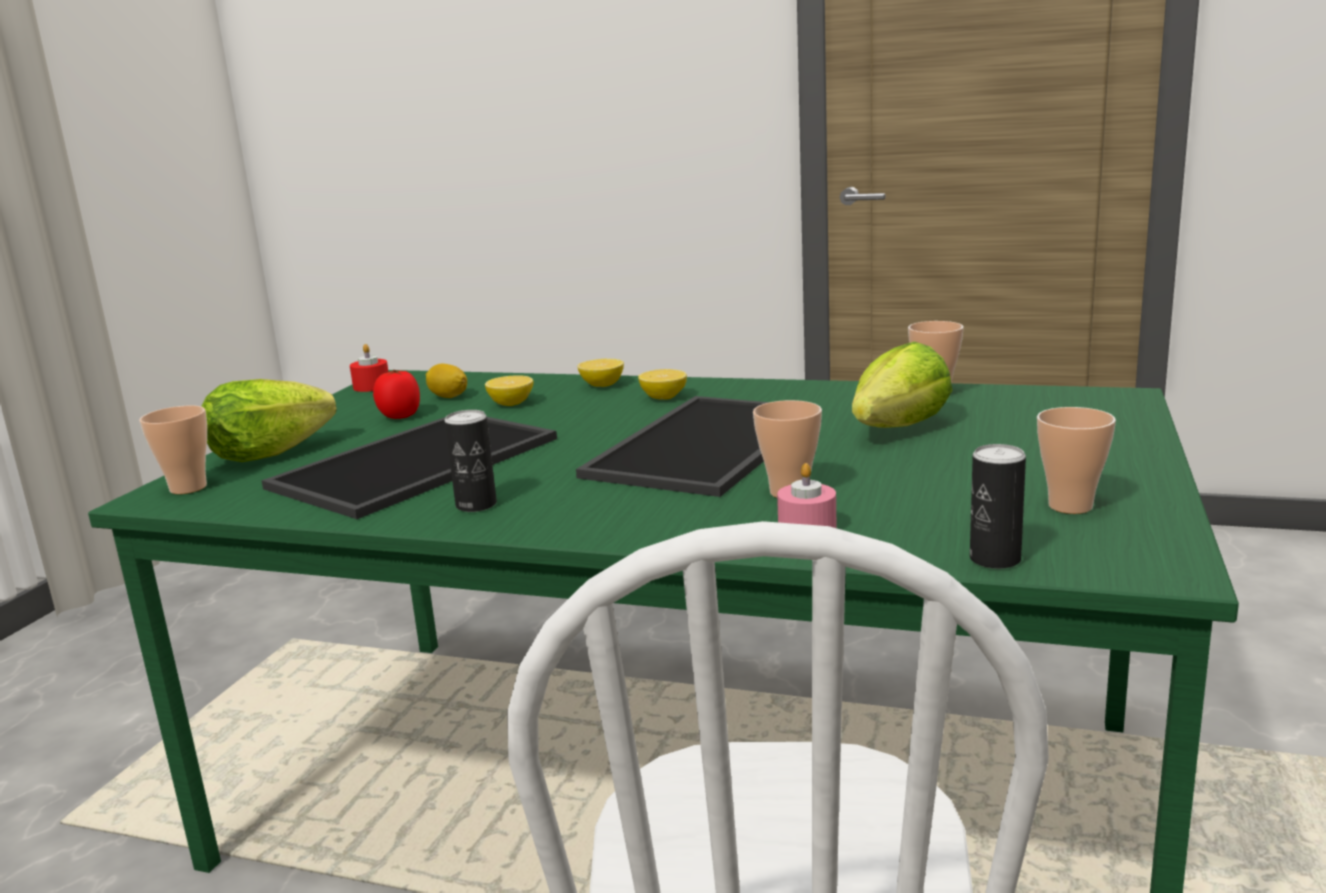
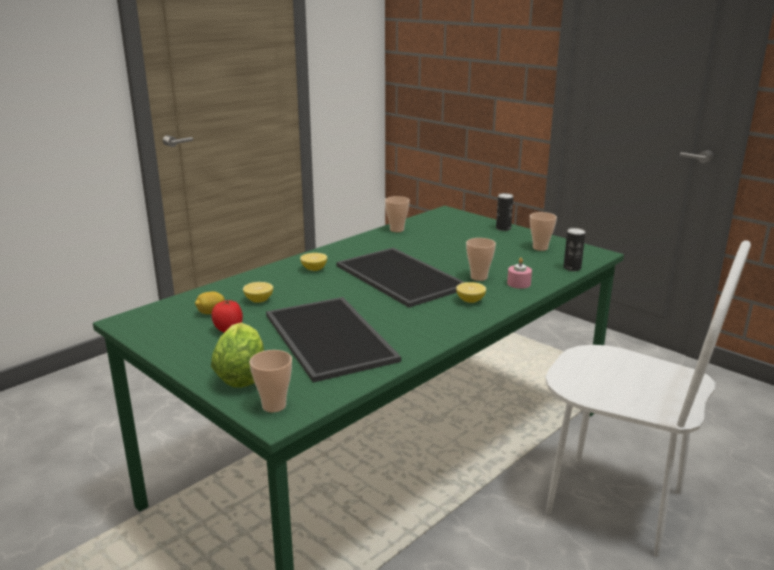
camera: 65 degrees left, 5 degrees up
(371, 386) = (136, 330): red candle -> none
(476, 505) = (417, 332): can -> can (503, 228)
(602, 385) = (265, 276): lemon -> lemon (470, 301)
(900, 428) = (431, 245): lettuce -> none

